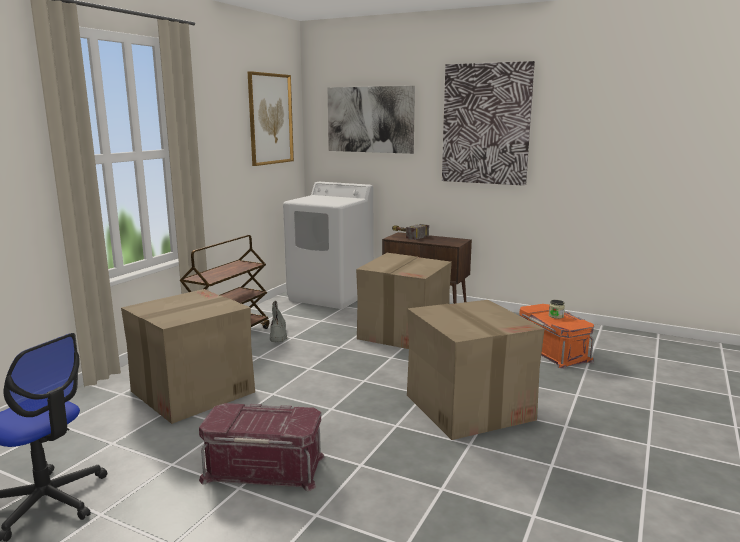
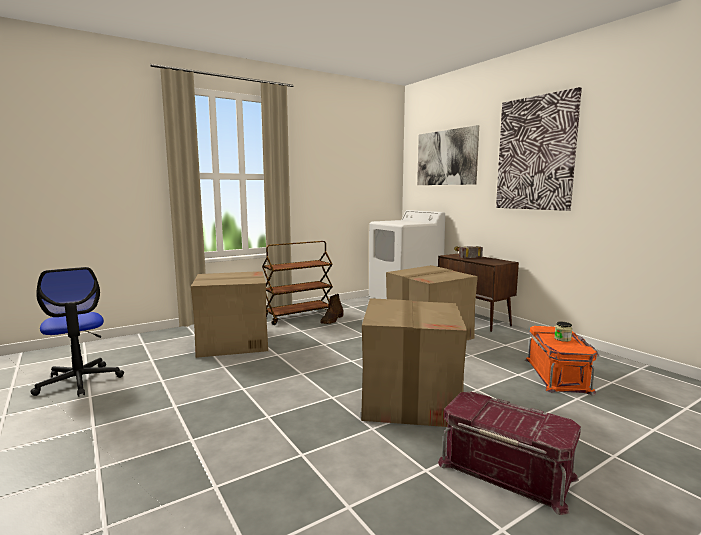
camera: 30 degrees right, 5 degrees down
(264, 467) = (207, 398): red storage box -> red storage box (506, 469)
(270, 119) = (368, 159): picture -> none
(278, 336) = (332, 320): grey boot -> brown boot

